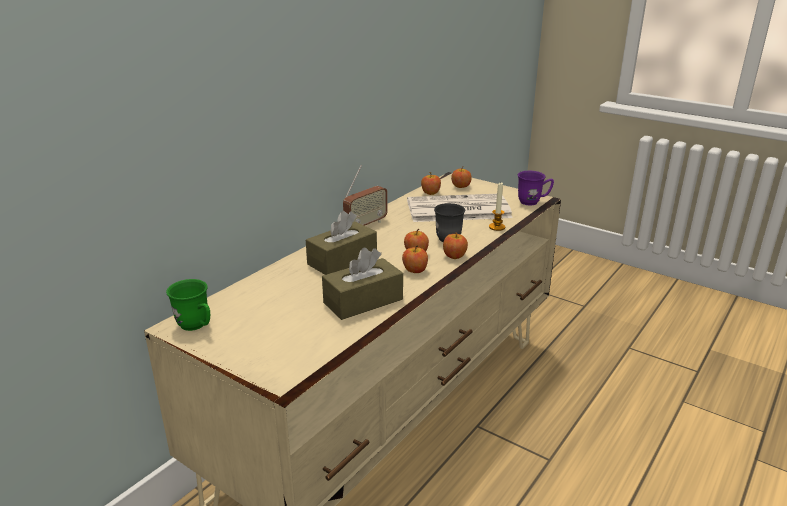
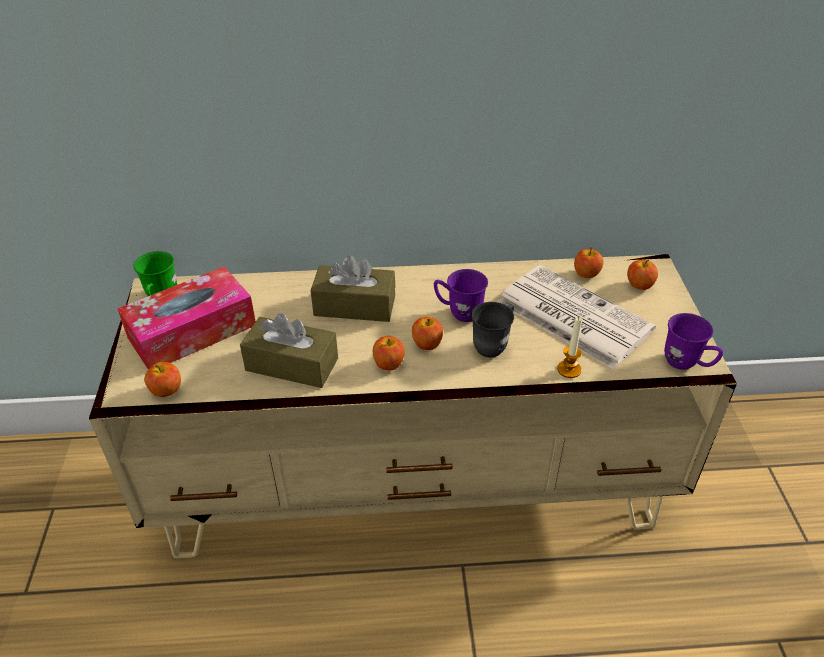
camera: 50 degrees right, 15 degrees up
(261, 326) = (192, 331): none -> tissue box
(365, 225) = (446, 276): radio -> none
(403, 234) = (458, 312): none -> purple mug
(454, 256) = (454, 374): apple -> apple (166, 390)

